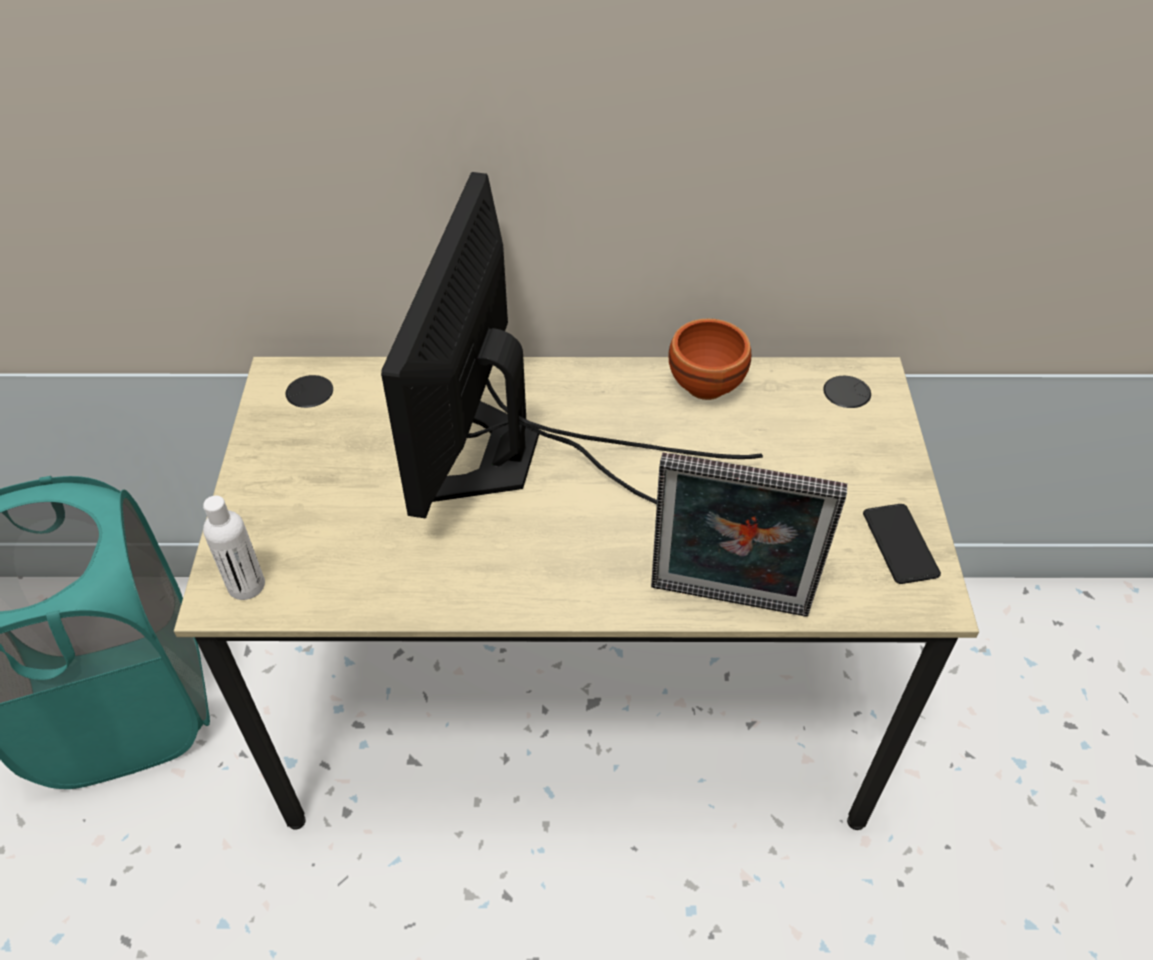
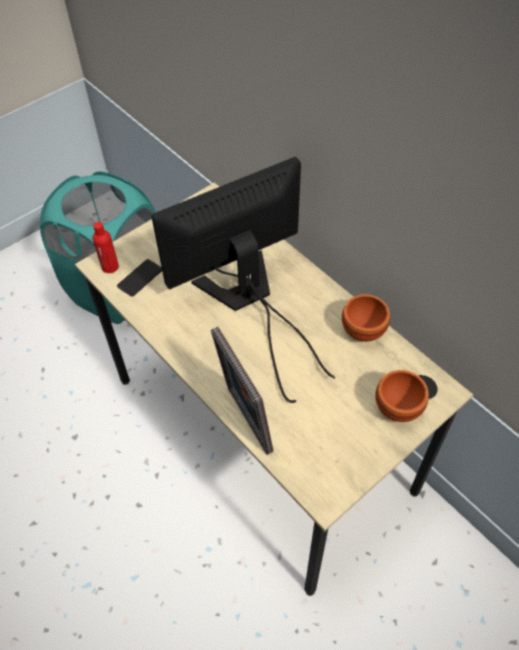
camera: 50 degrees right, 5 degrees up
(246, 585) = (110, 267): white bottle -> red bottle
(856, 432) = (398, 407): none -> brown bowl
(900, 544) = (345, 466): phone -> phone (140, 278)

